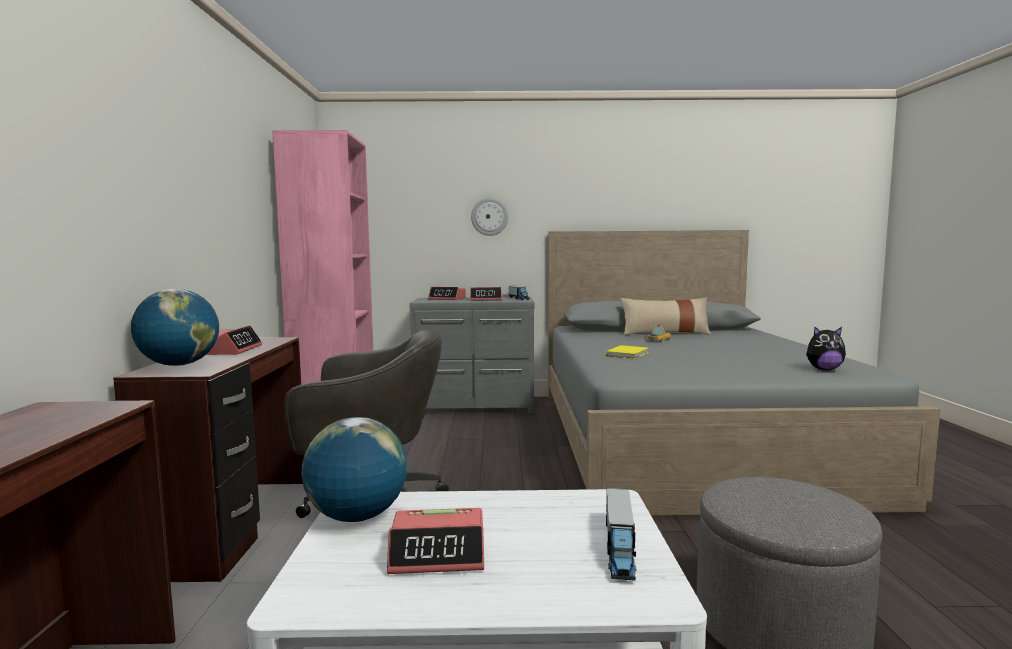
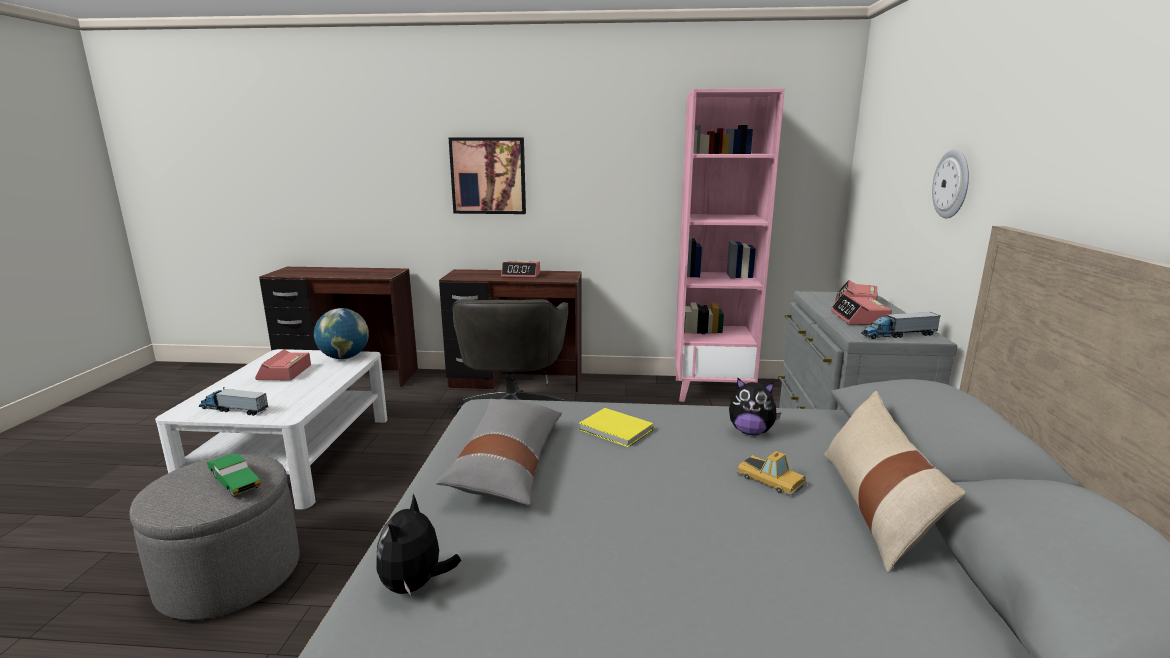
camera: 95 degrees right, 10 degrees up
(139, 197) = (488, 176): none -> picture
(179, 365) = (477, 273): globe -> none
(607, 340) = (751, 432): none -> plush toy
(696, 366) = (508, 463): none -> grey pillow
(771, 489) = (234, 482): none -> green toy car

